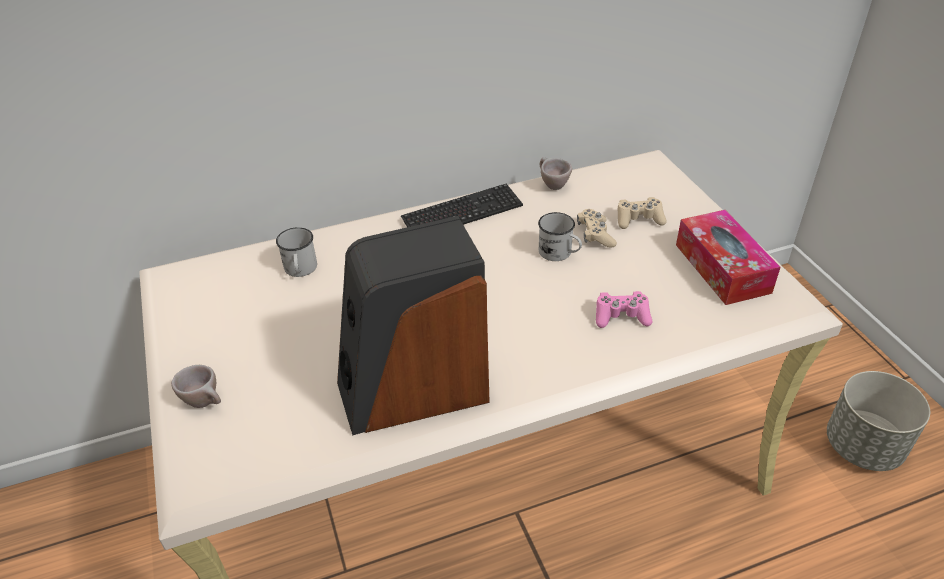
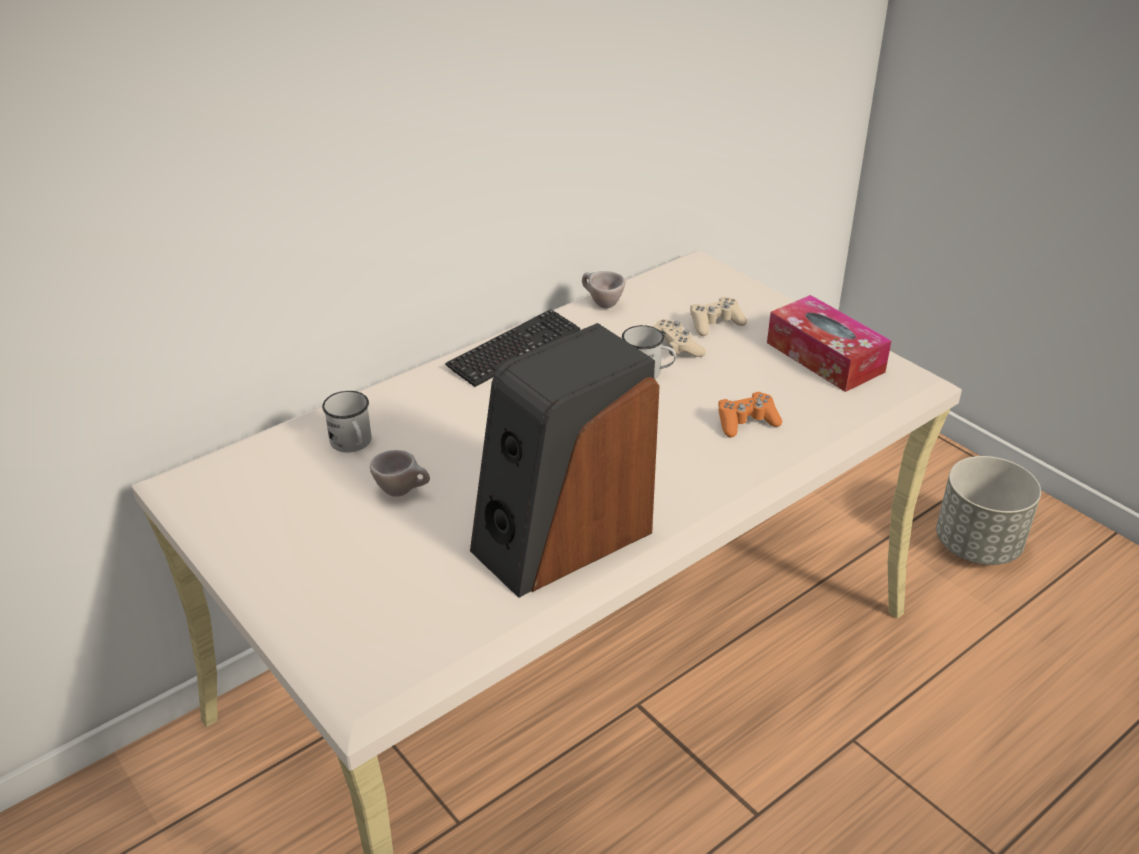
camera: 20 degrees left, 5 degrees down
(206, 402) = (323, 604): beige cup -> beige cup (403, 491)
(621, 316) = (746, 422): pink game controller -> orange game controller

